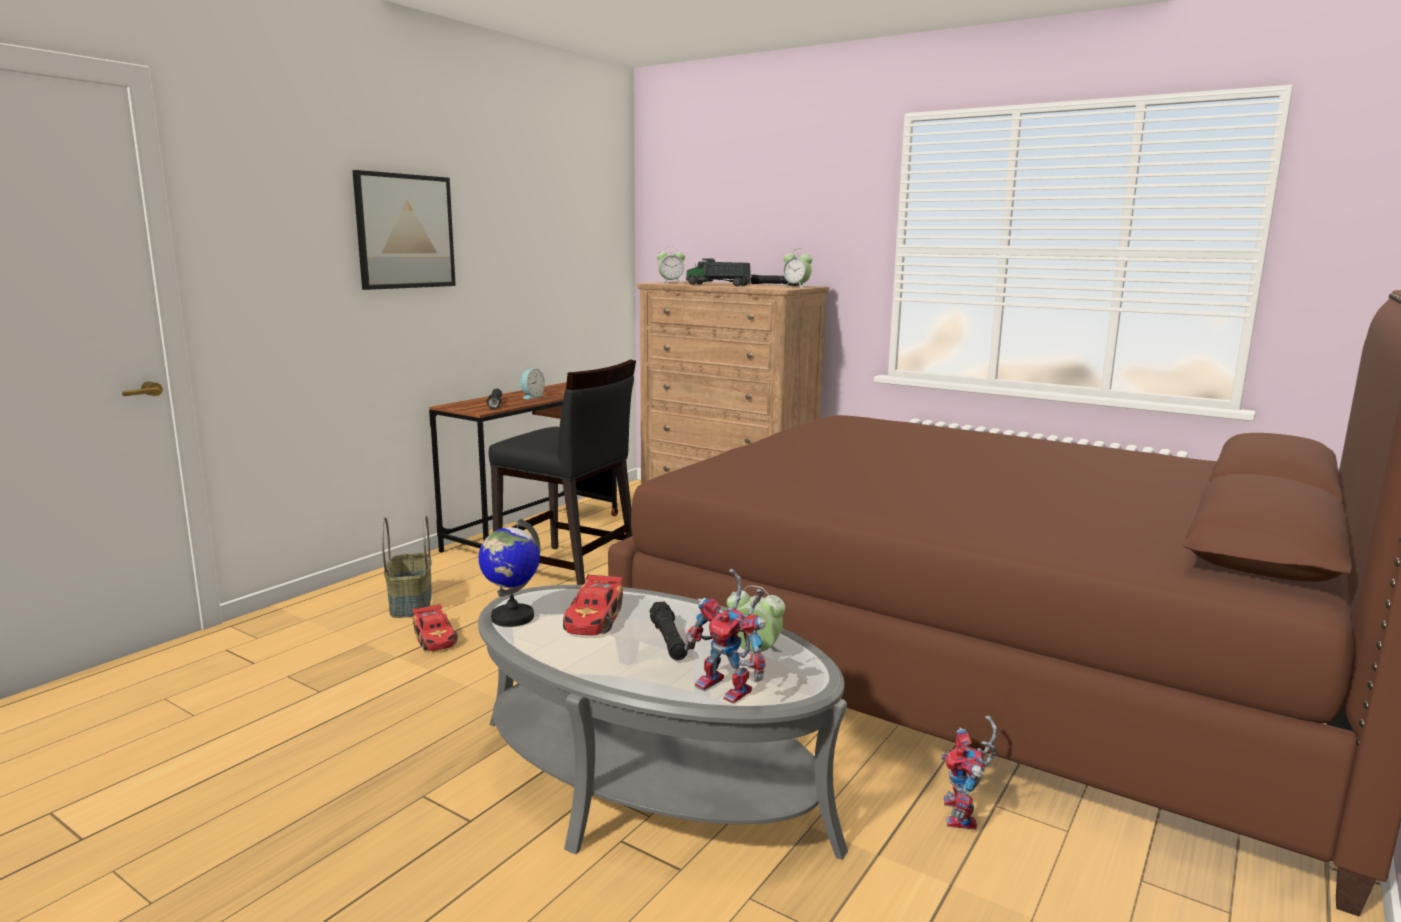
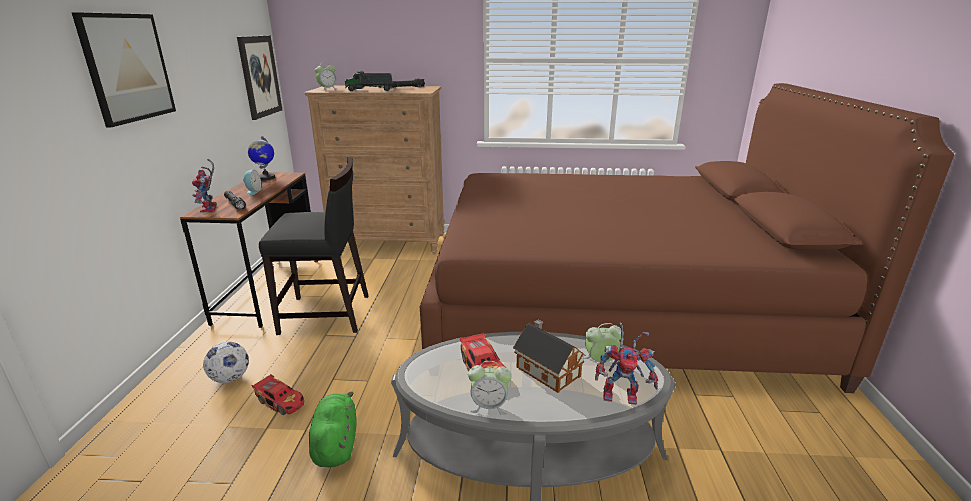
camera: 30 degrees left, 10 degrees up
(410, 603) = (230, 378): basket -> football
(446, 693) = (336, 444): none -> green plush toy
(512, 617) = (430, 388): globe -> globe (265, 178)
(599, 264) = (259, 76): none -> picture
(668, 640) = (546, 370): black flashlight -> toy house
(796, 287) = (425, 88): alarm clock -> alarm clock (489, 406)
(964, 818) = (690, 408): toy robot -> toy robot (210, 209)

